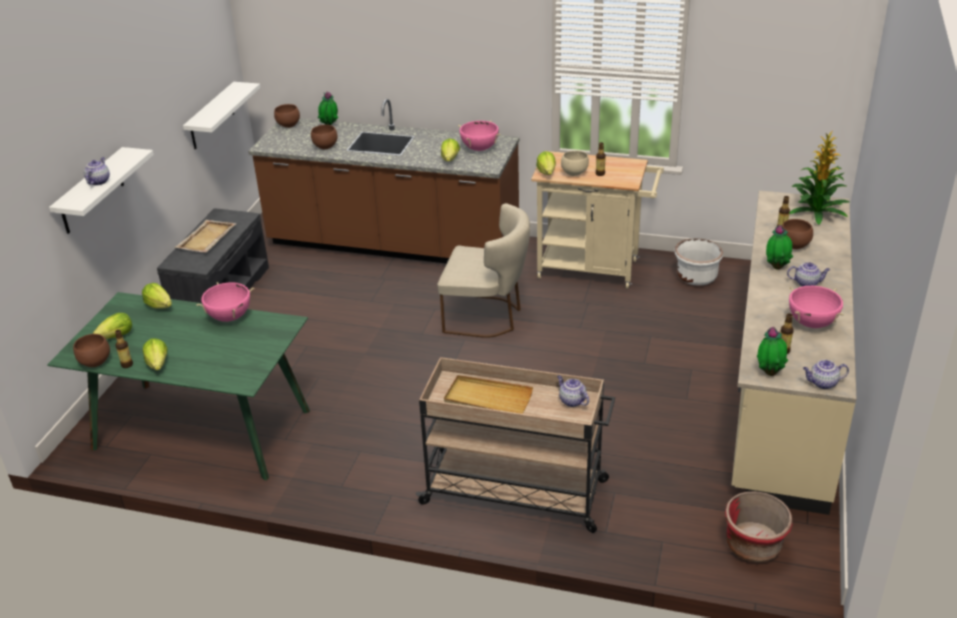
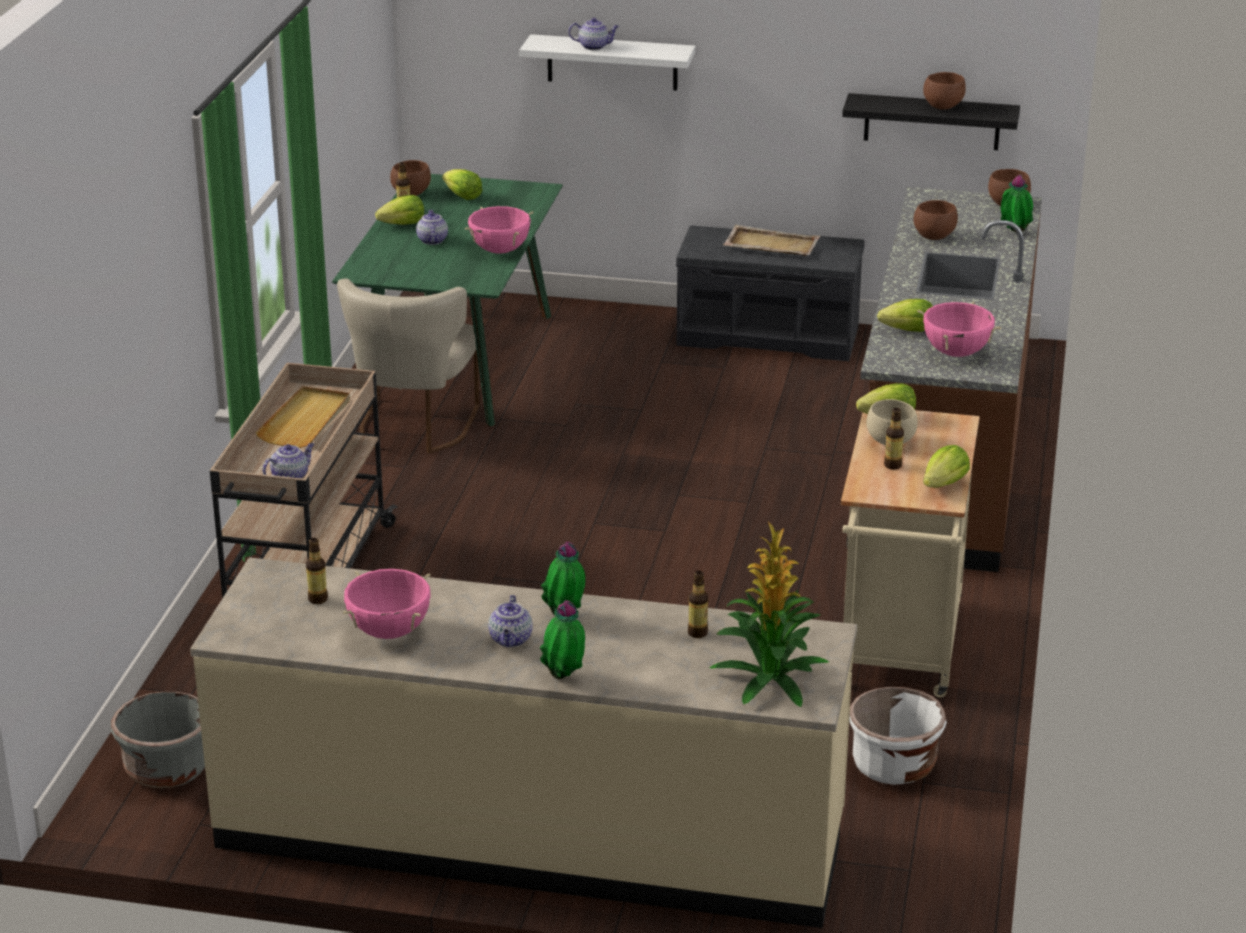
camera: 85 degrees right, 5 degrees down
(159, 305) = (529, 209): lettuce -> lettuce (944, 484)
(211, 116) = (932, 122): white shelf -> black shelf
(487, 317) = (730, 548): beige chair -> beige chair (413, 429)
(753, 545) = (167, 770): red planter -> grey planter
(769, 372) = (266, 583): potted plant -> potted plant (564, 677)
(794, 246) = (639, 640): brown bowl -> brown bowl (942, 106)
(822, 383) = (230, 623): teapot -> teapot (432, 240)

